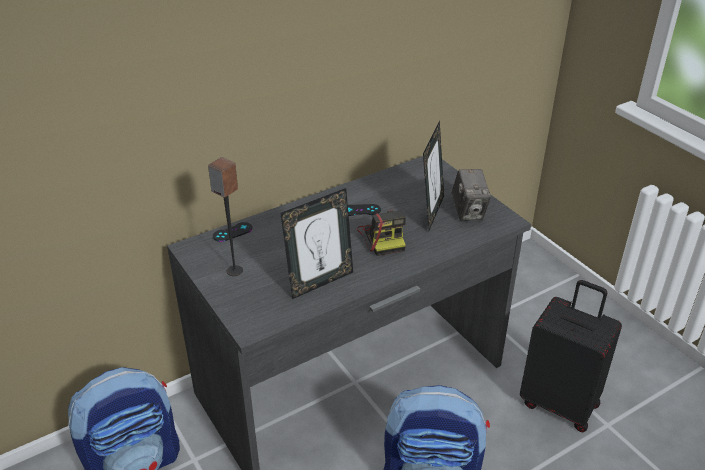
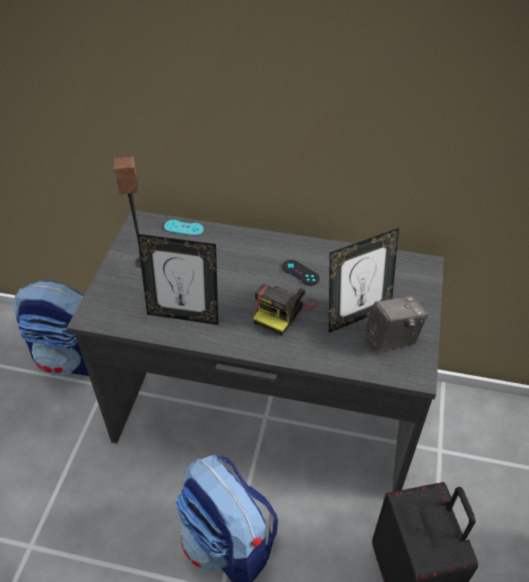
camera: 45 degrees right, 10 degrees up
(232, 232) = (183, 228): black game controller -> turquoise game controller
(468, 212) = (391, 339): camera -> camera turned 150 degrees counterclockwise

